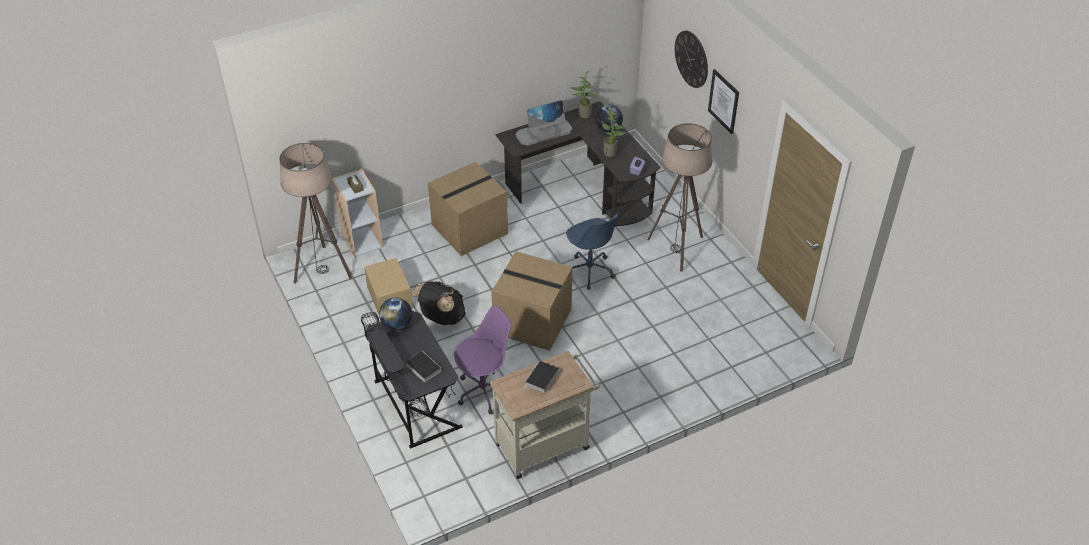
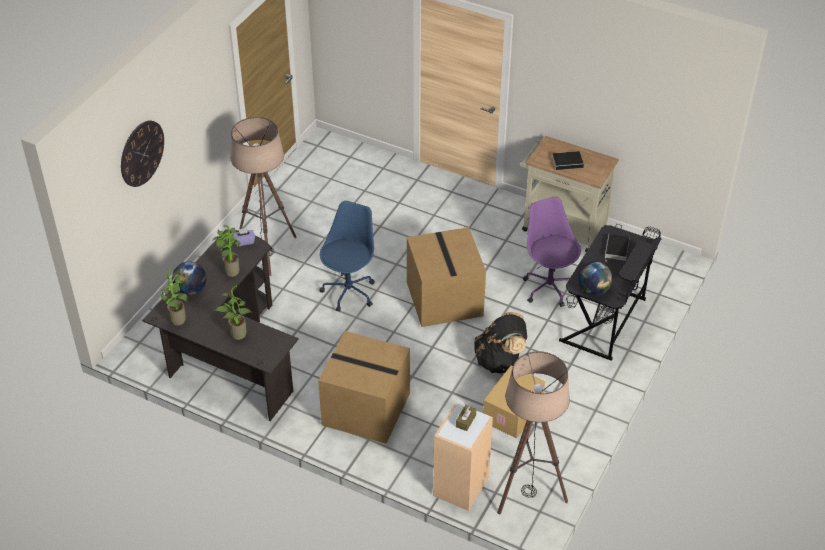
camera: 125 degrees left, 0 degrees up
(484, 391) = (548, 287): purple office chair -> purple office chair turned 45 degrees clockwise
(544, 132) = (236, 335): monitor -> potted plant
(724, 101) = (184, 125): picture -> none

